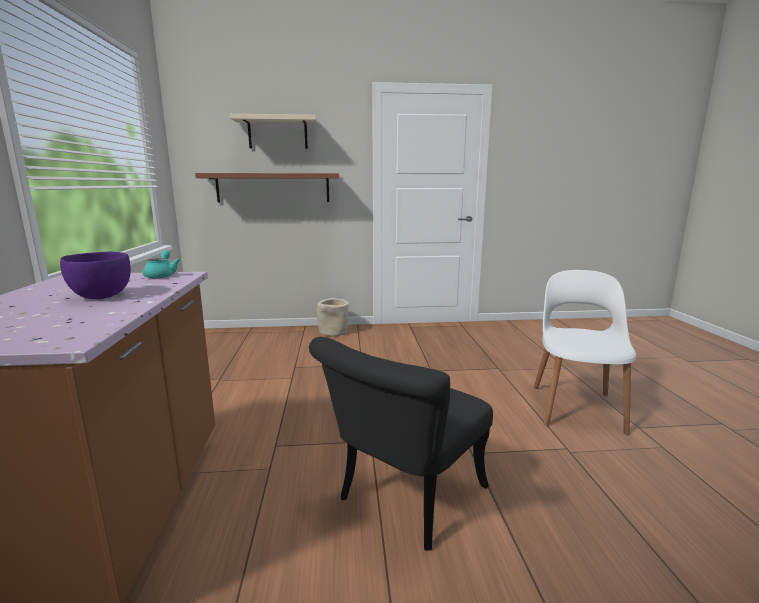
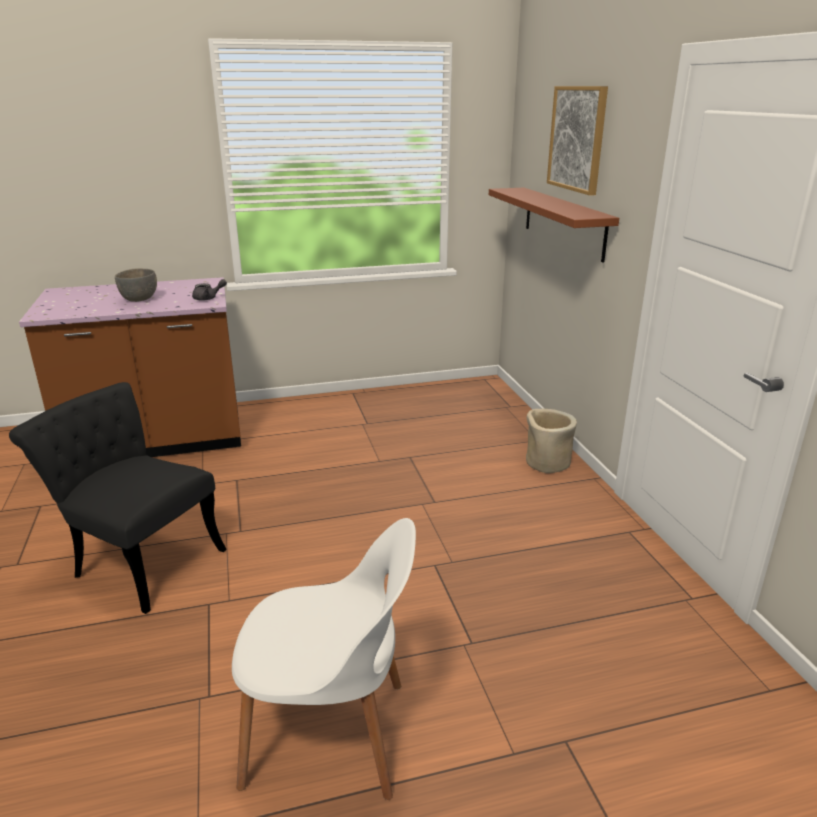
camera: 80 degrees right, 10 degrees up
(101, 296) = (139, 299): purple bowl -> grey bowl
(162, 275) = (208, 298): turquoise teapot -> grey teapot
(277, 133) = (577, 139): beige shelf -> picture

